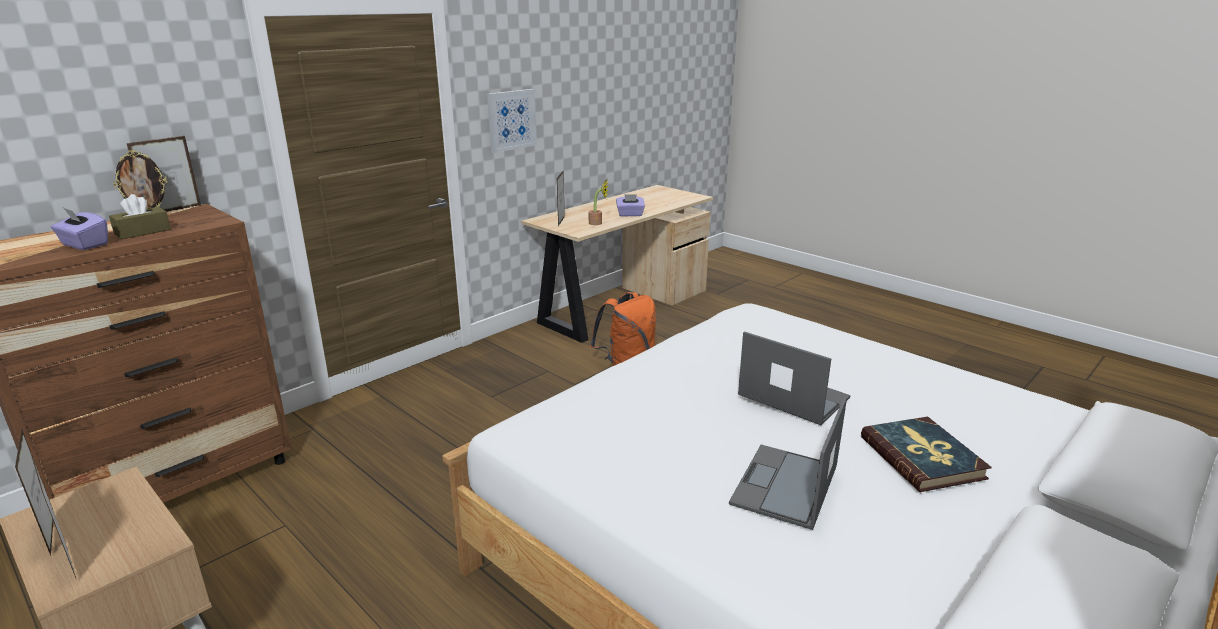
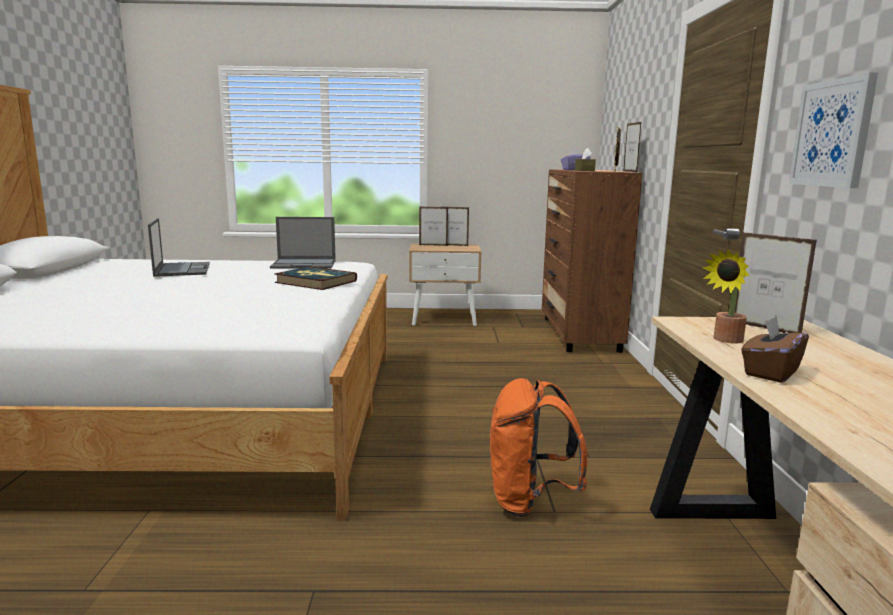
camera: 135 degrees right, 10 degrees down
(630, 214) = (770, 372): purple tissue box -> brown tissue box
(792, 396) = (197, 287): laptop -> laptop (305, 264)
(922, 457) = (90, 286): book -> book (315, 282)

